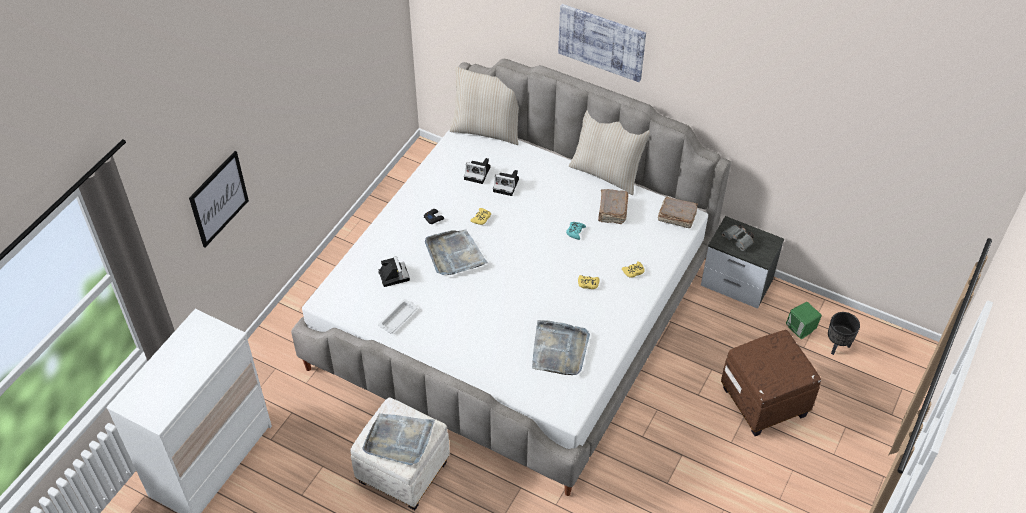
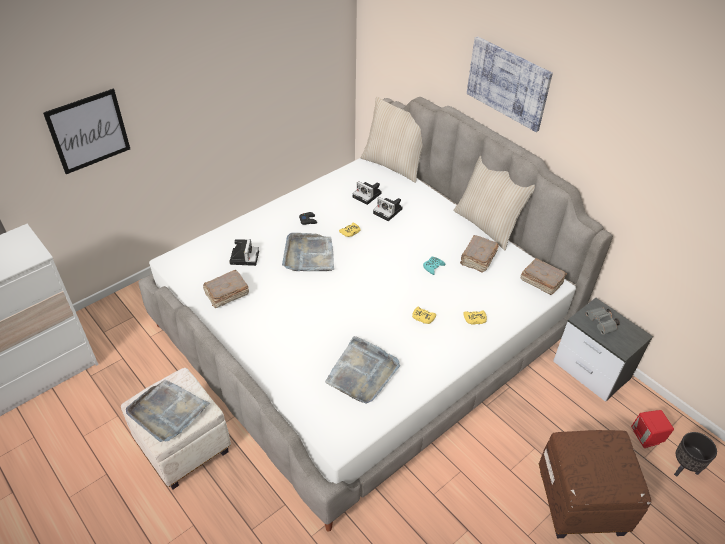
camera: 20 degrees right, 5 degrees down
(398, 317) = (226, 294): white tray -> brown book
(801, 329) = (646, 437): green speaker -> red speaker

